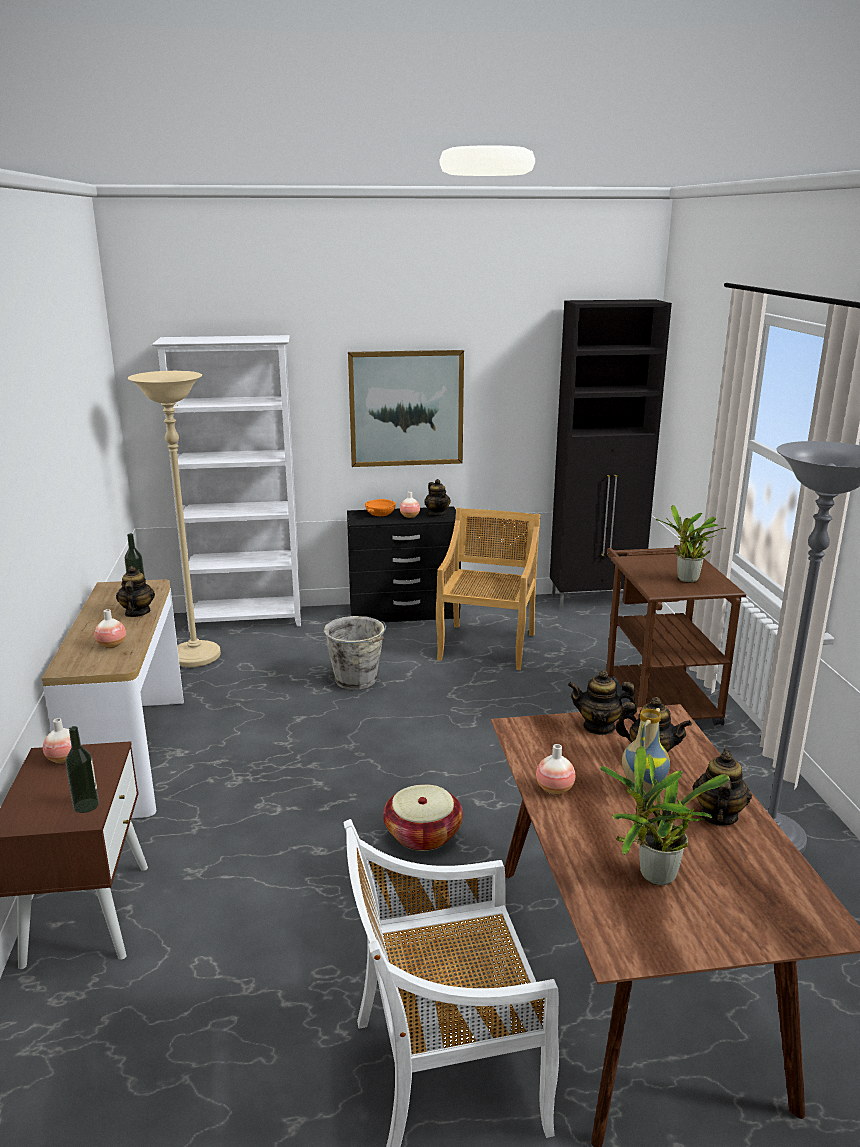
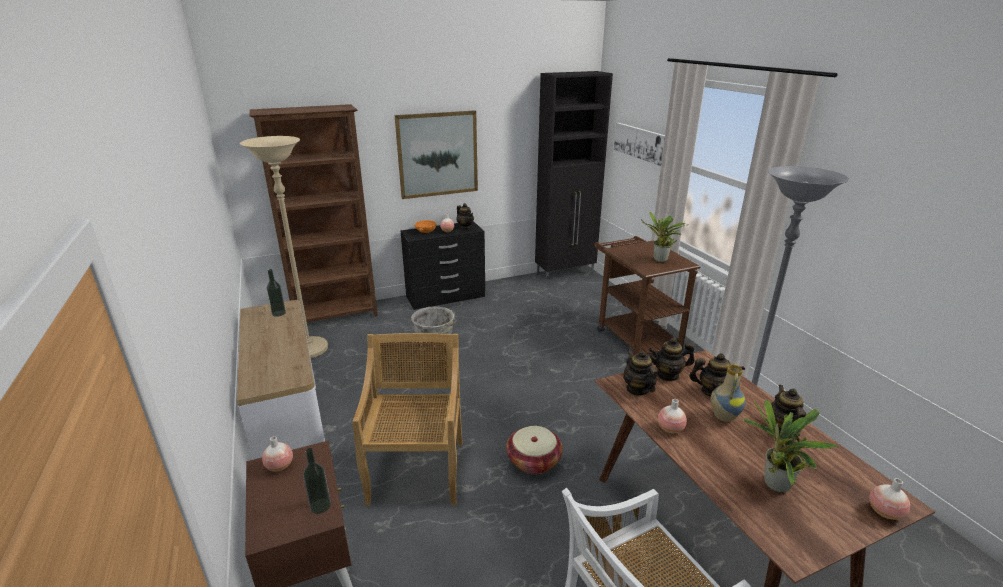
camera: 15 degrees left, 5 degrees up
(112, 645) = (282, 362): vase -> vase (884, 512)
(137, 612) = (288, 331): teapot -> teapot (637, 389)
(247, 620) = (336, 316): white bookcase -> brown bookcase
(487, 646) = (512, 314): beige chair -> beige chair (417, 470)
(701, 407) = (641, 143): none -> picture

